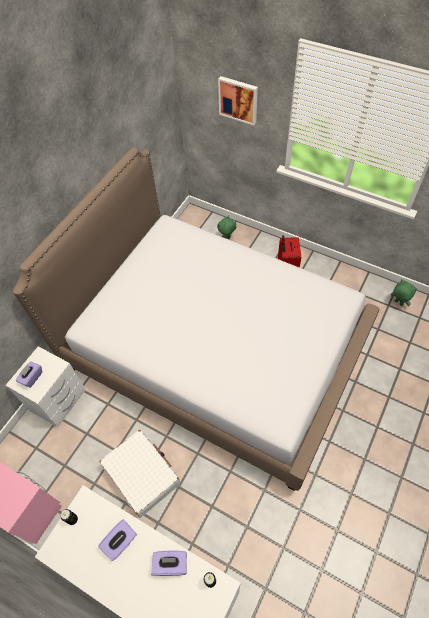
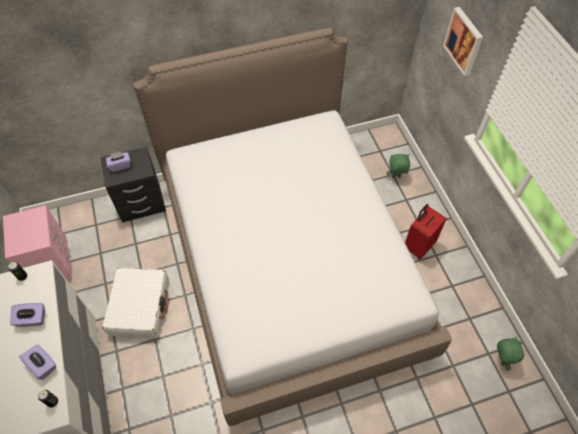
camera: 40 degrees right, 0 degrees up
(58, 400) = (141, 203): white nightstand -> black nightstand

